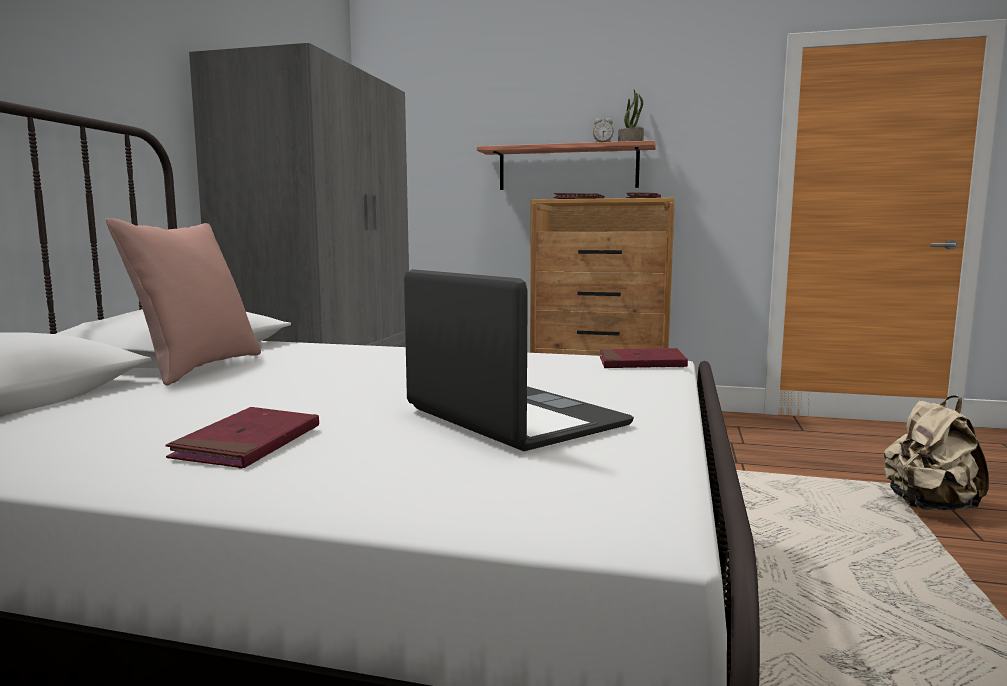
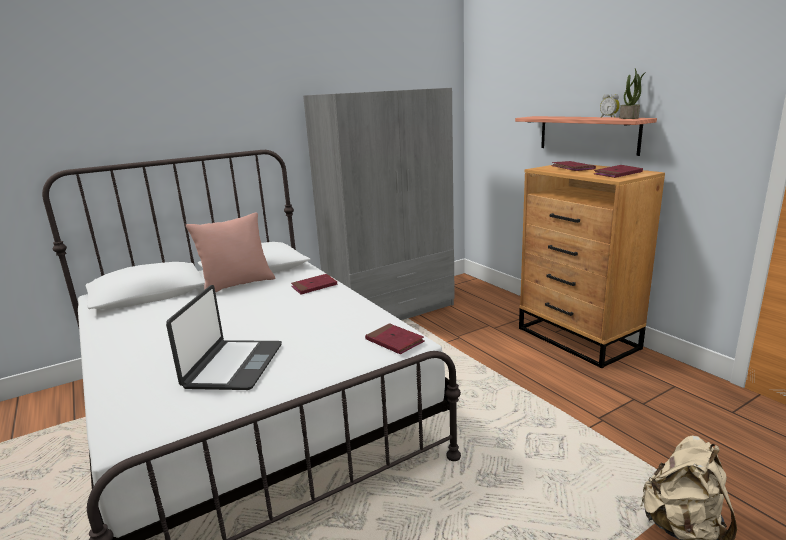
camera: 45 degrees right, 10 degrees up
(248, 444) = (148, 347): red book -> red book (314, 286)

